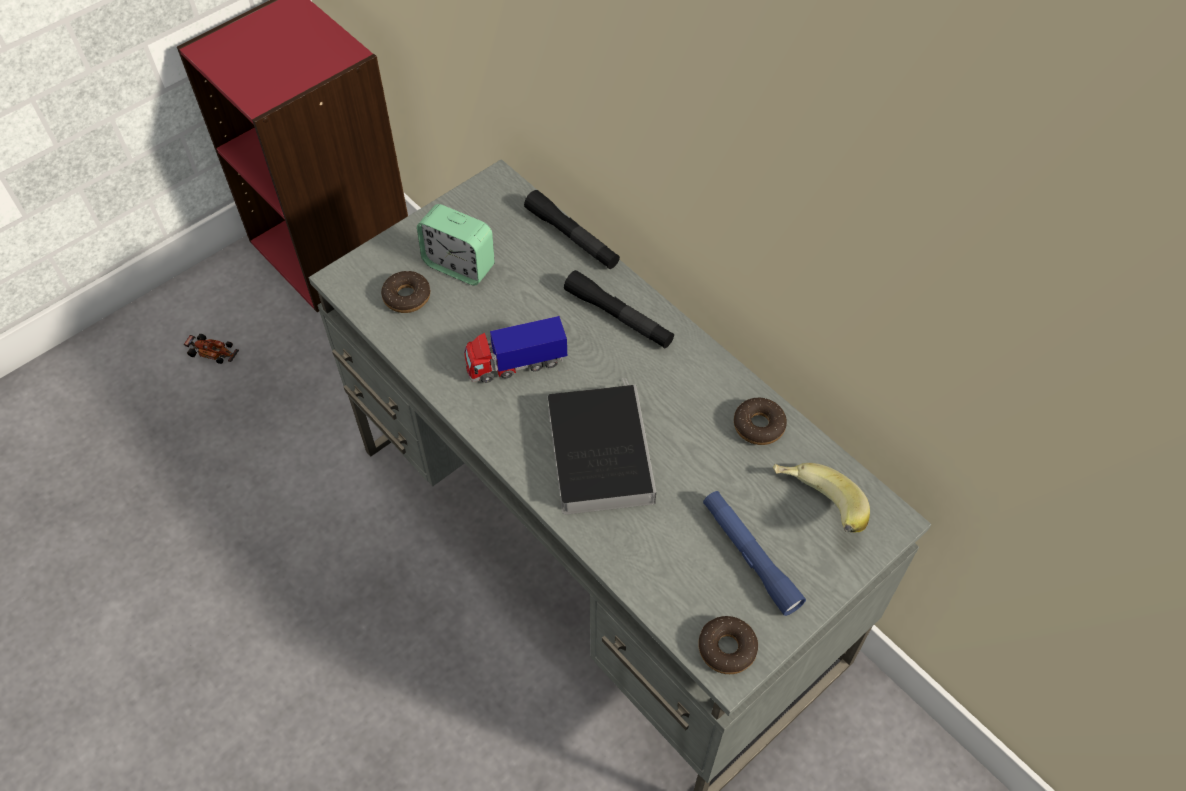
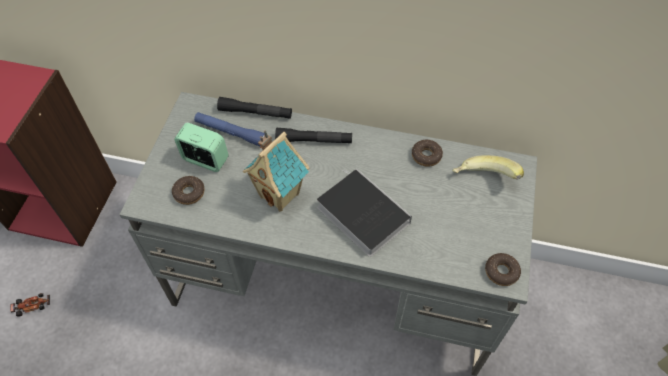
camera: 35 degrees left, 0 degrees up
(459, 265) = (205, 160): alarm clock -> alarm clock turned 150 degrees counterclockwise
(516, 364) = (281, 195): toy truck -> toy house
(750, 556) = (474, 221): blue flashlight -> blue flashlight (230, 133)

